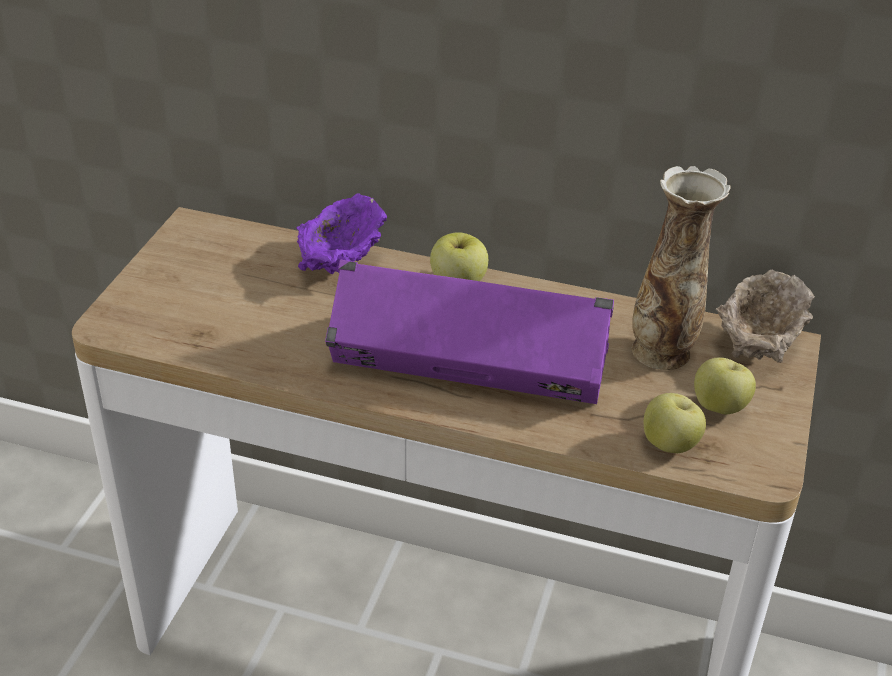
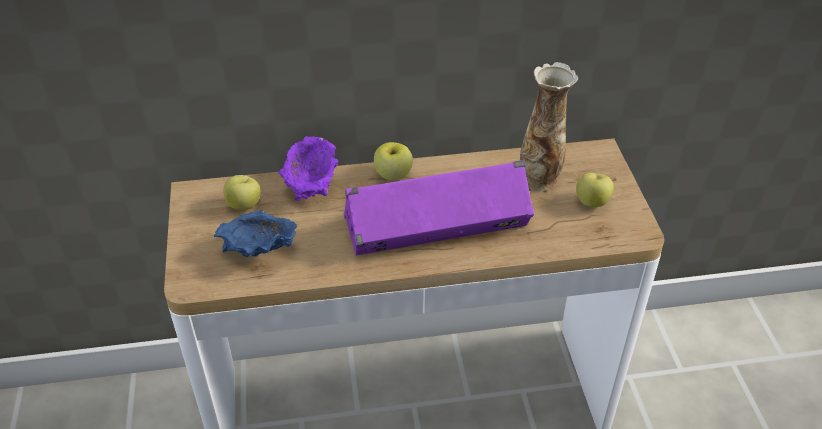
camera: 25 degrees left, 5 degrees up
(218, 318) = (260, 252): none -> blue bowl
(670, 445) = (581, 235): apple -> apple (244, 205)
(756, 345) = (586, 157): beige bowl -> none

